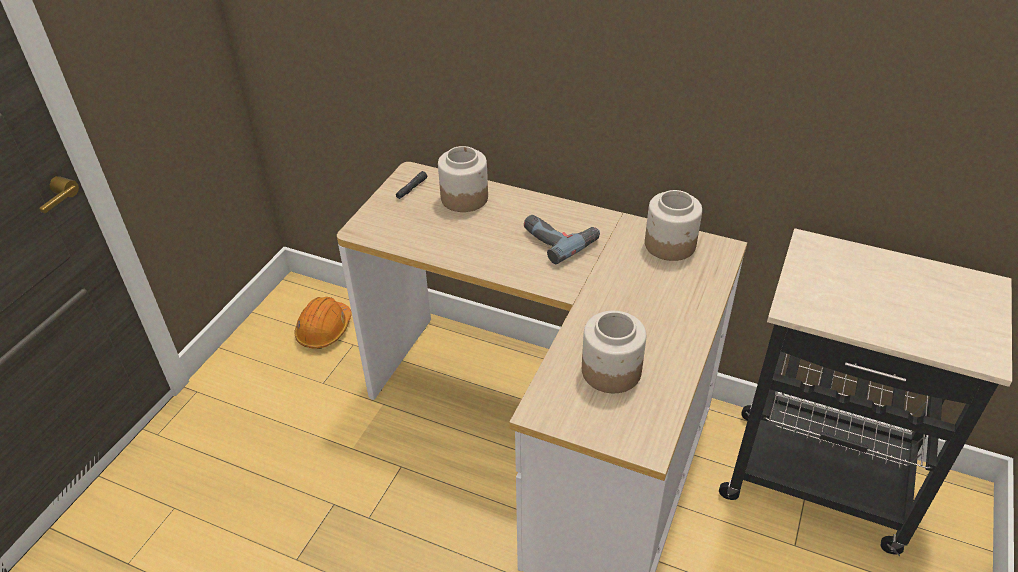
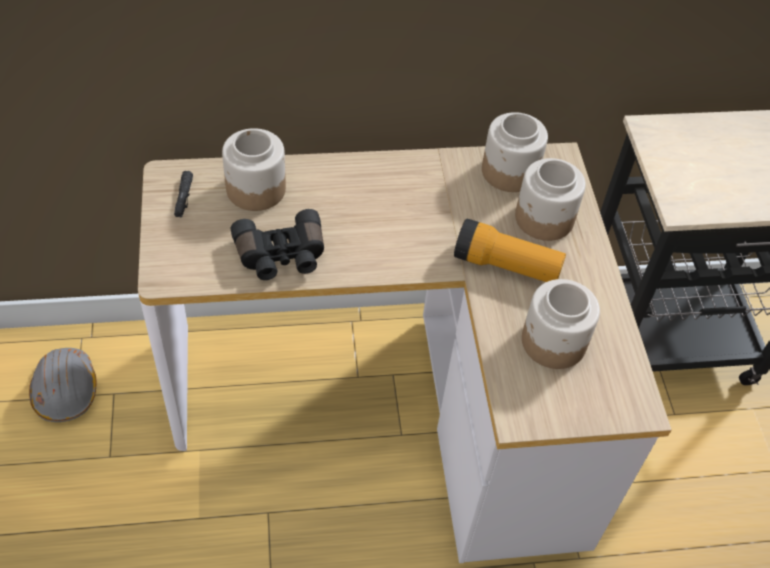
camera: 35 degrees left, 10 degrees up
(324, 330) = (65, 390): orange hard hat -> grey hard hat
(447, 243) = (281, 256): none -> black binoculars
(559, 239) = (396, 205): power drill -> none
(614, 306) = (506, 266): none -> flashlight
(673, 285) = (544, 219): none -> jar

